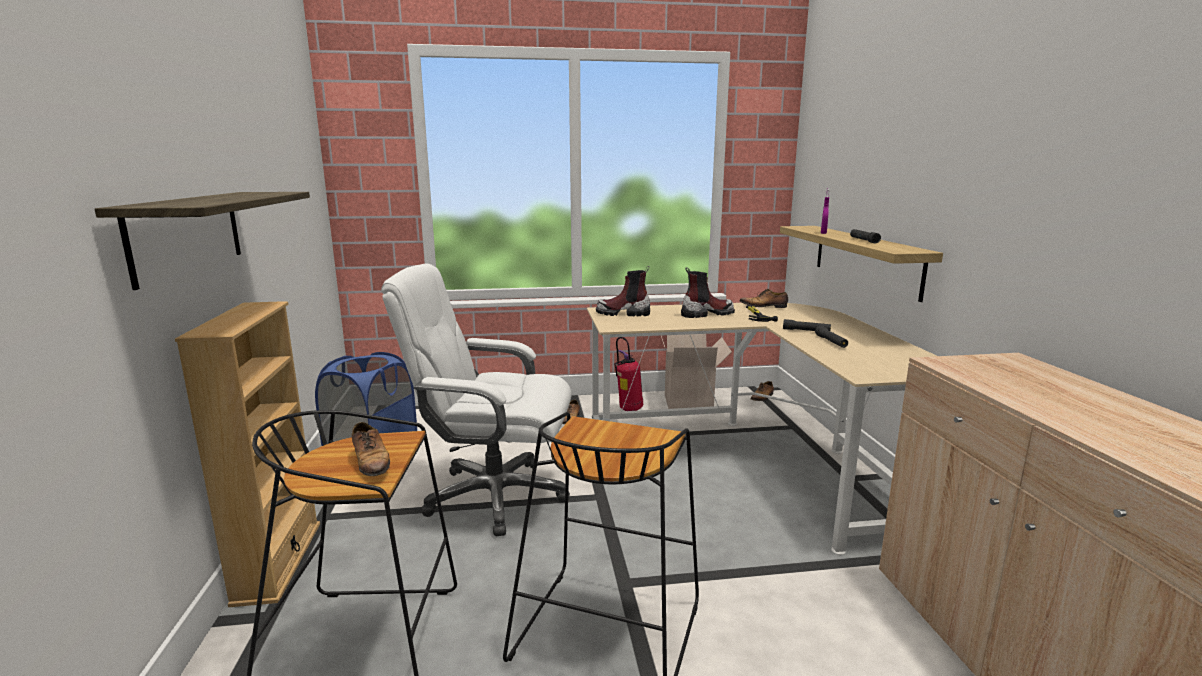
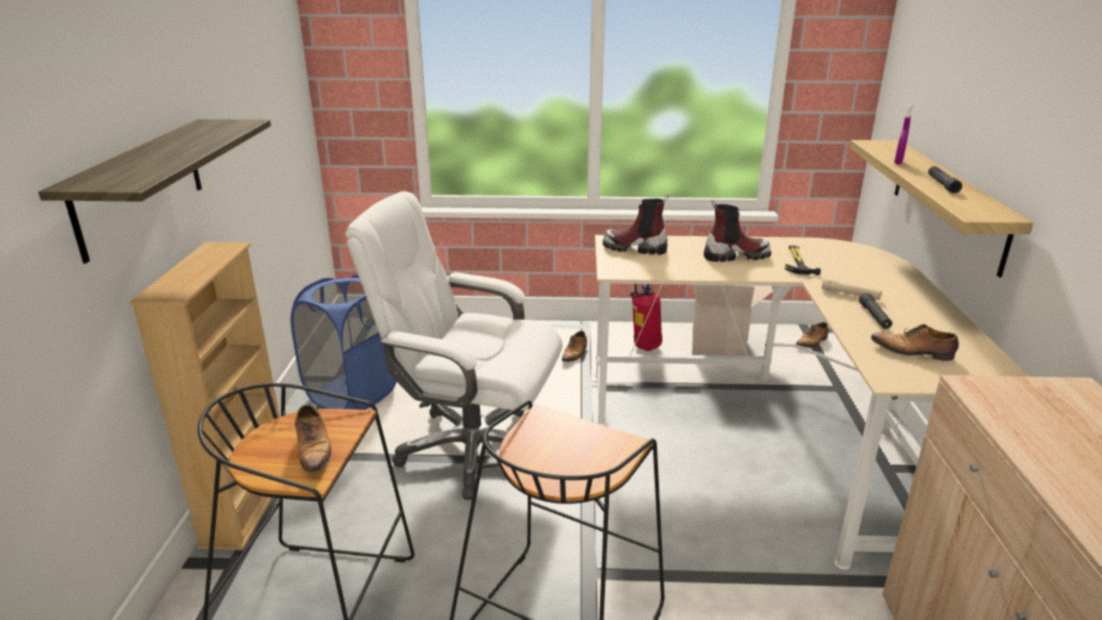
camera: 10 degrees right, 10 degrees up
(764, 306) = (813, 246): shoe -> shoe (913, 352)
(806, 331) = (850, 294): black flashlight -> beige flashlight

